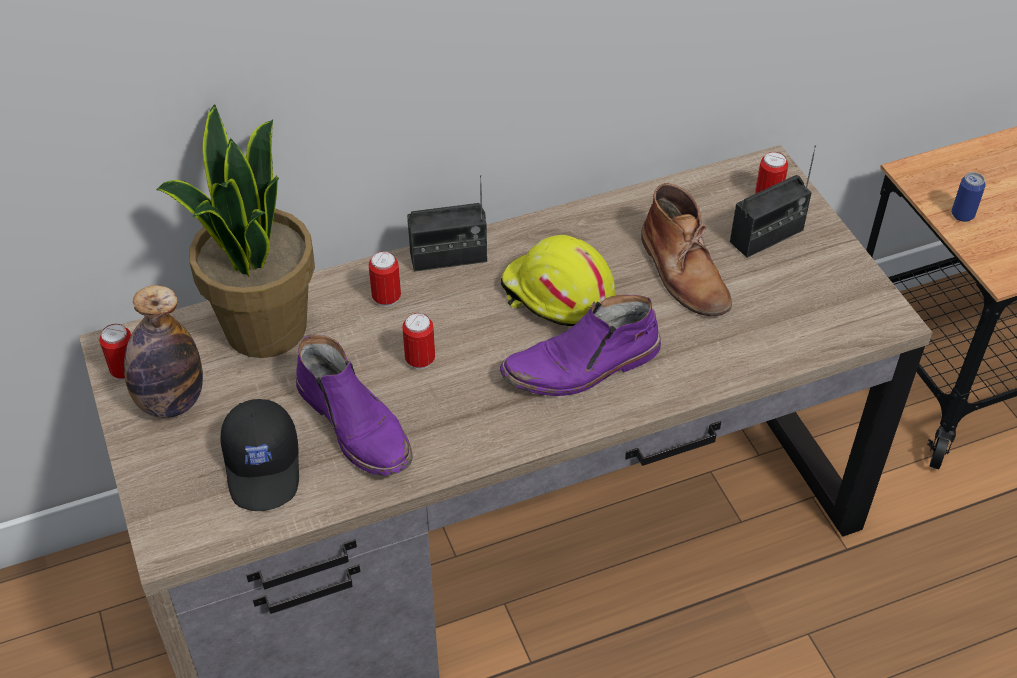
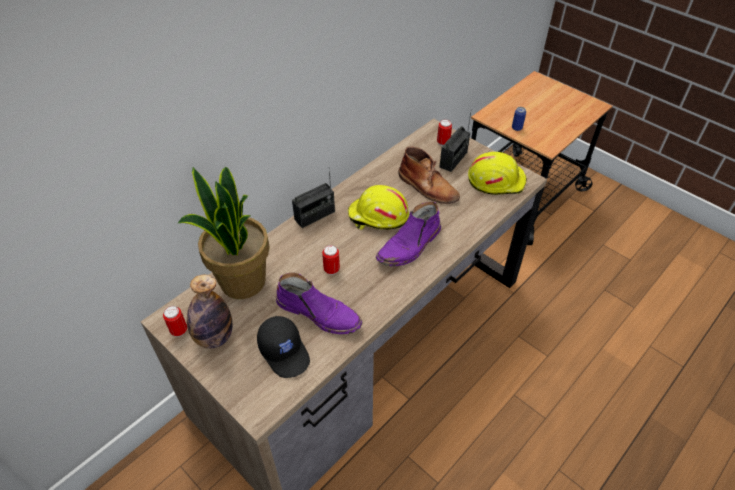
camera: 25 degrees left, 0 degrees up
(386, 298) = (296, 245): can -> none
(825, 301) = (496, 180): none -> yellow hard hat

